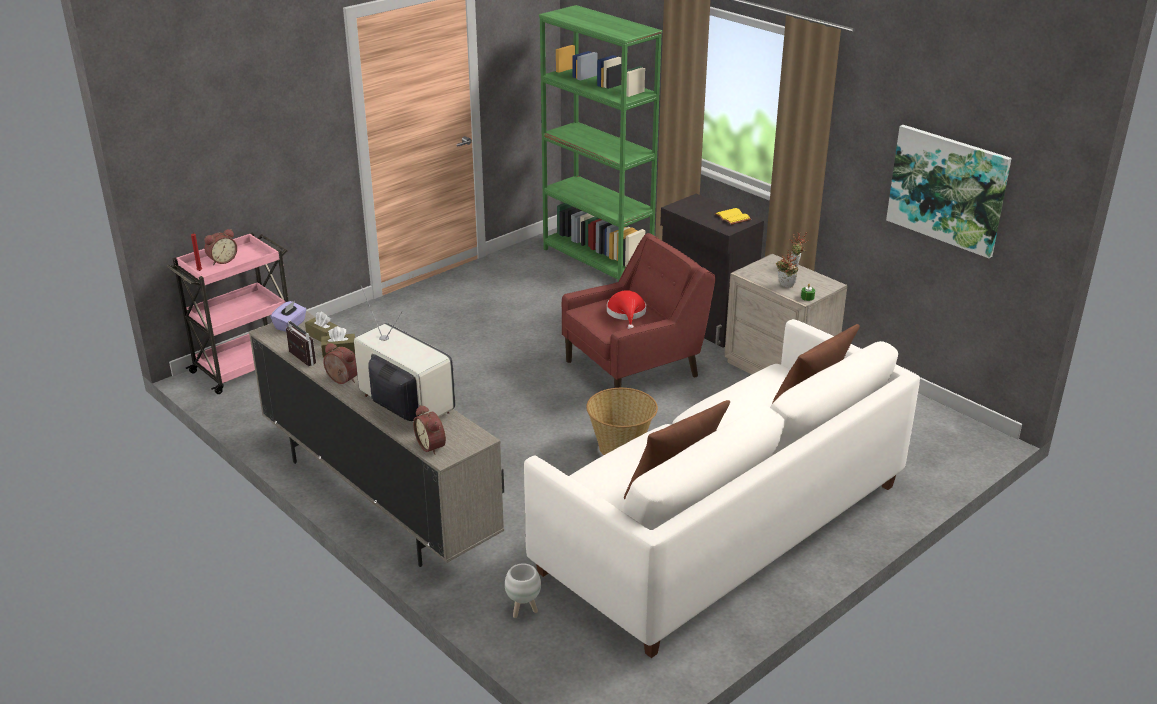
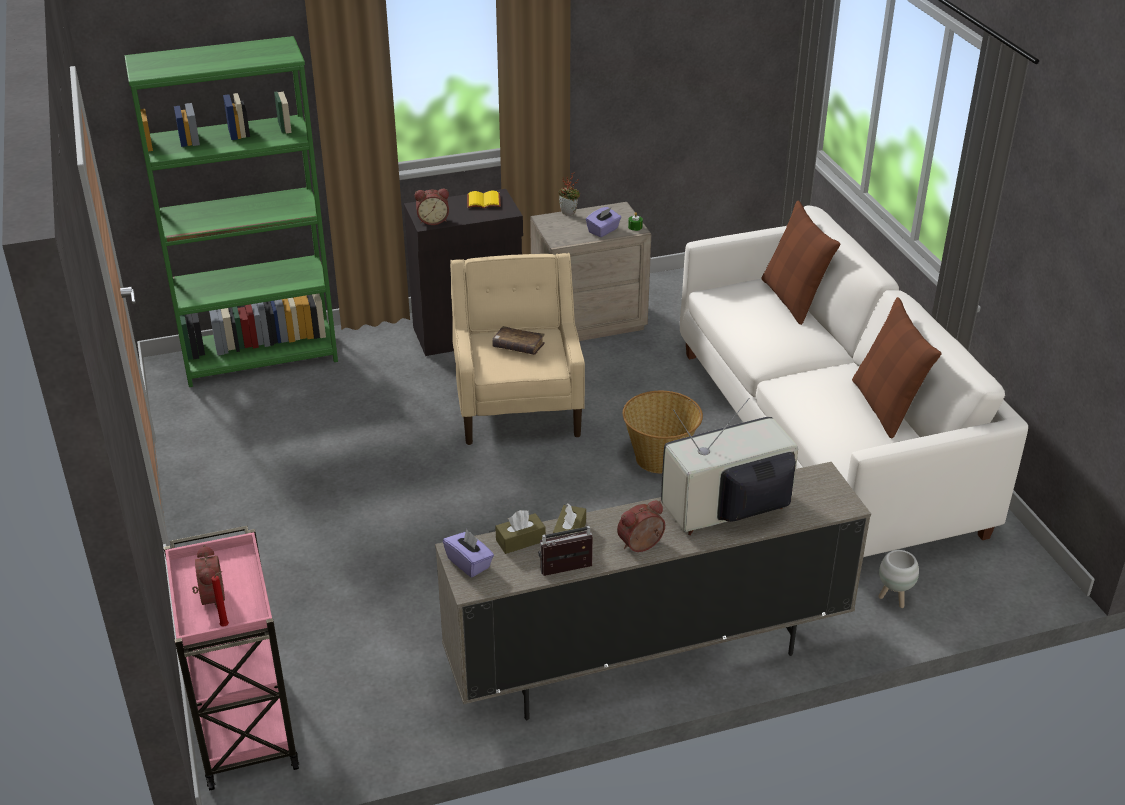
camera: 65 degrees left, 5 degrees up
(432, 446) = (822, 508): alarm clock -> alarm clock (433, 220)
(627, 313) = (518, 347): red hat -> brown book
(634, 368) = (518, 404): red armchair -> beige armchair
(784, 286) = (603, 230): potted plant -> purple tissue box
(947, 189) = (690, 63): picture -> none

